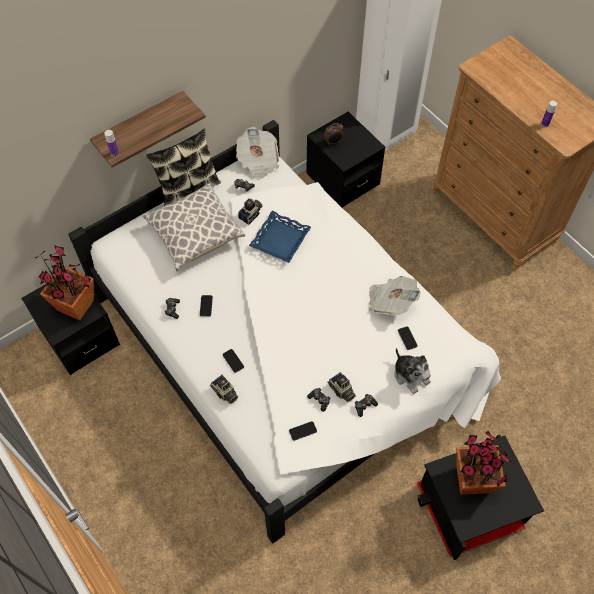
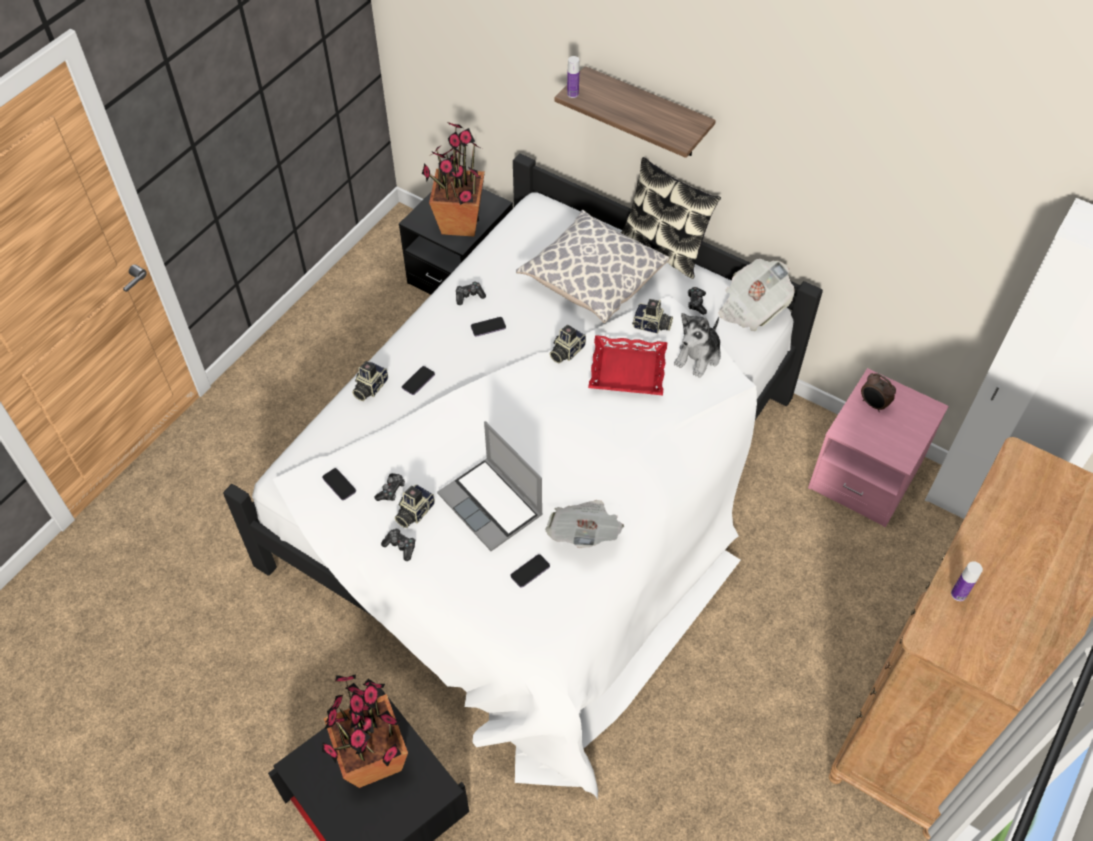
camera: 70 degrees right, 5 degrees down
(249, 267) = (566, 351): none -> camera
(280, 240) = (627, 371): blue tray -> red tray
(342, 179) = (865, 475): black nightstand -> pink nightstand
(352, 344) = (492, 505): none -> laptop
(410, 375) = (469, 592): plush toy -> plush toy (698, 356)

